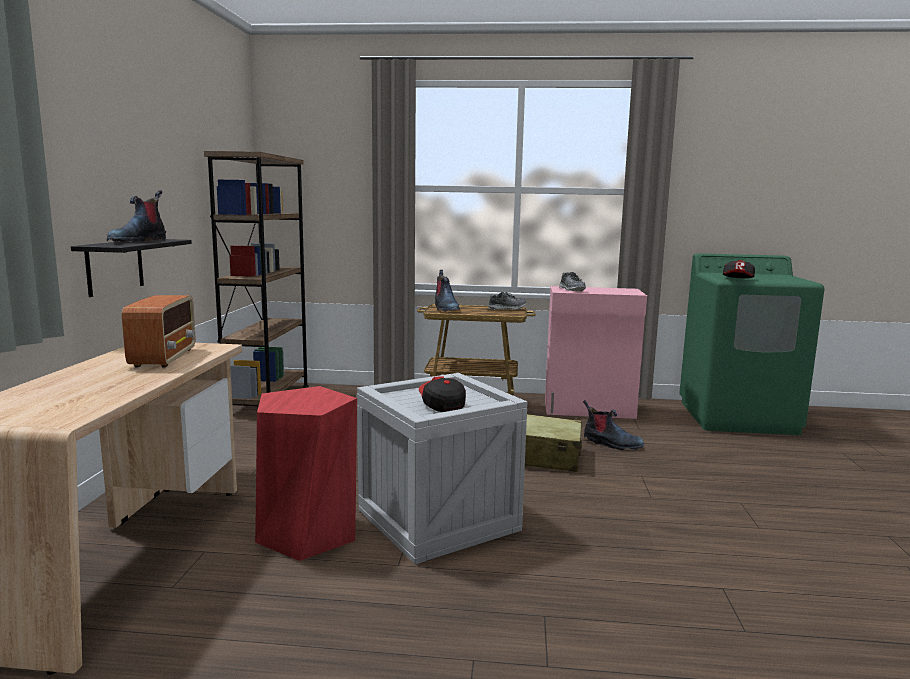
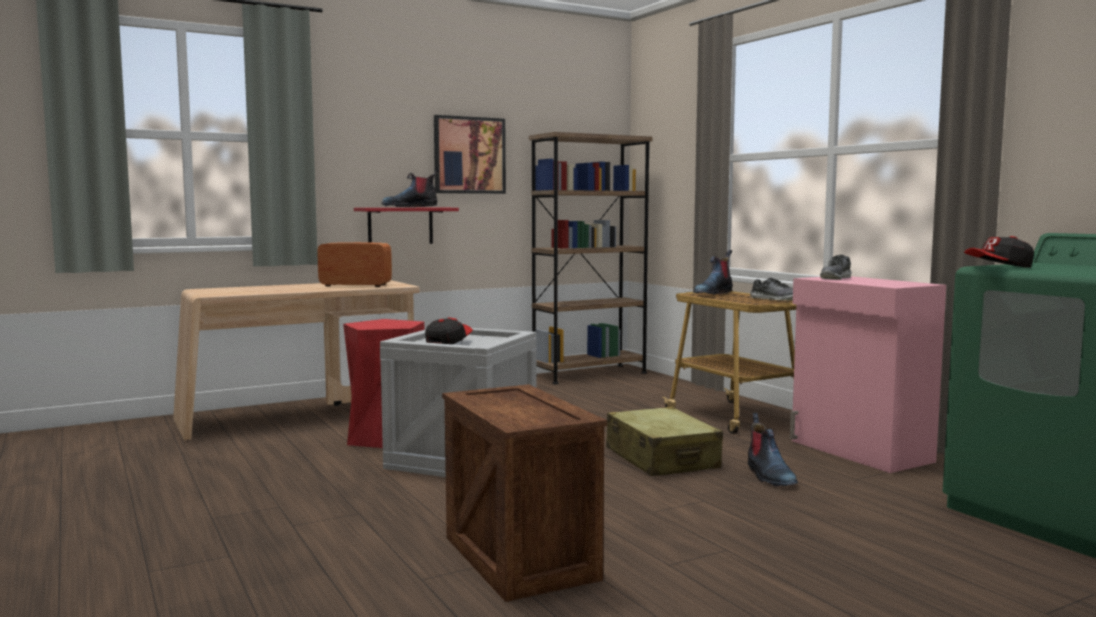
camera: 55 degrees right, 5 degrees down
(115, 266) = (400, 226): black shelf -> red shelf
(162, 172) = (469, 155): none -> picture
(164, 357) = (354, 285): radio -> radio turned 135 degrees counterclockwise
(719, 573) = (522, 558): none -> crate

